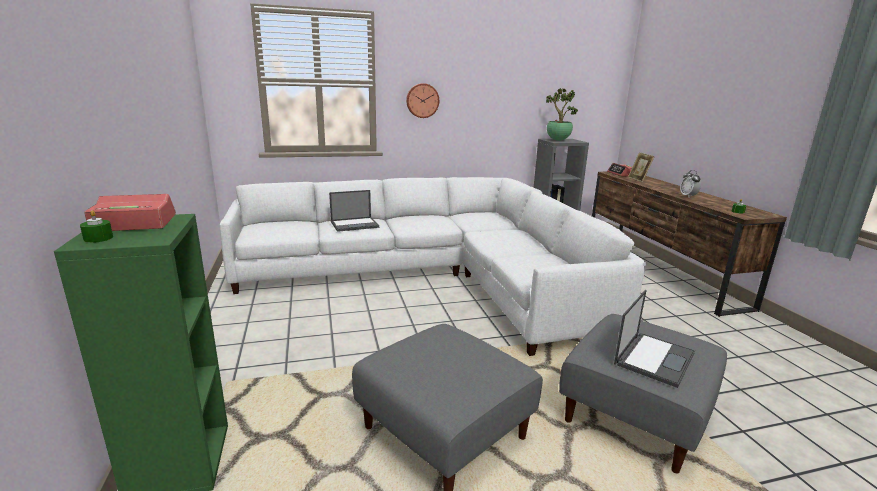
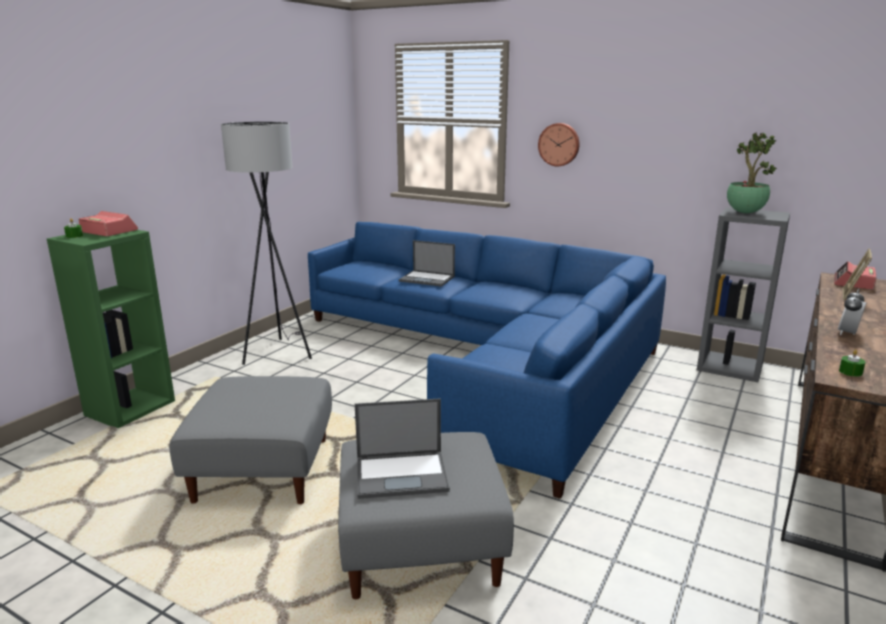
camera: 45 degrees right, 0 degrees up
(249, 333) = (278, 352): none -> grey floor lamp
(432, 277) = (490, 359): white sofa -> blue sofa

